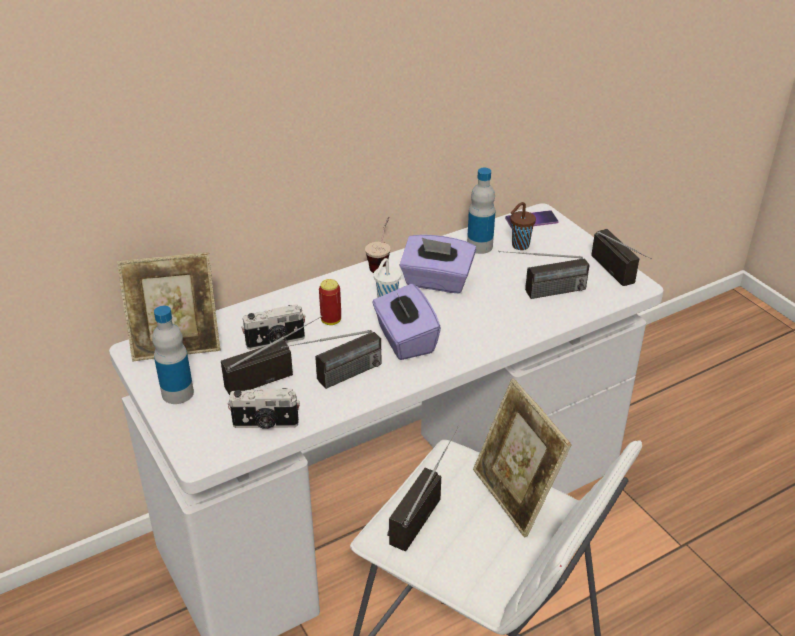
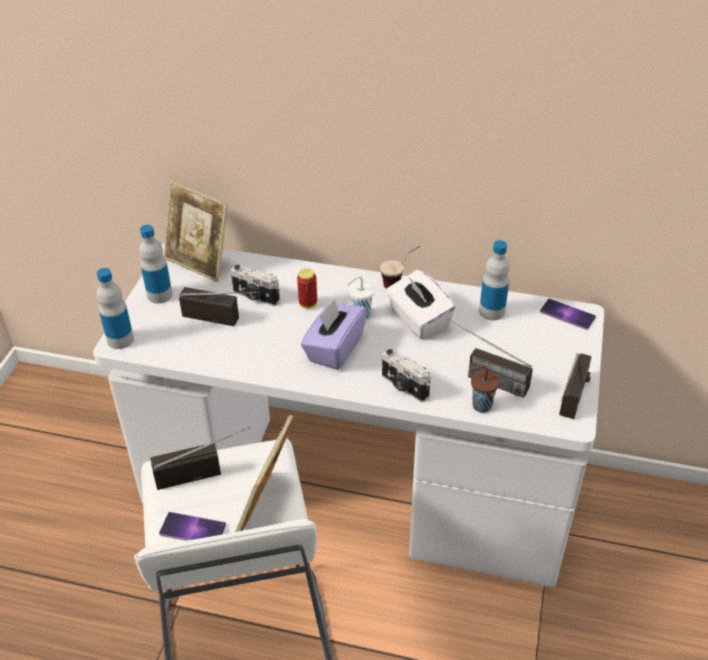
camera: 45 degrees right, 5 degrees up
(196, 452) = (120, 339): none -> bottle
(265, 424) = (176, 348): camera -> camera (403, 387)
(335, 380) = (253, 347): radio -> none
(436, 282) = (418, 320): purple tissue box -> white tissue box
(481, 556) = (193, 529): none -> phone
(519, 246) = (524, 330): brown cup -> brown cup (480, 405)

